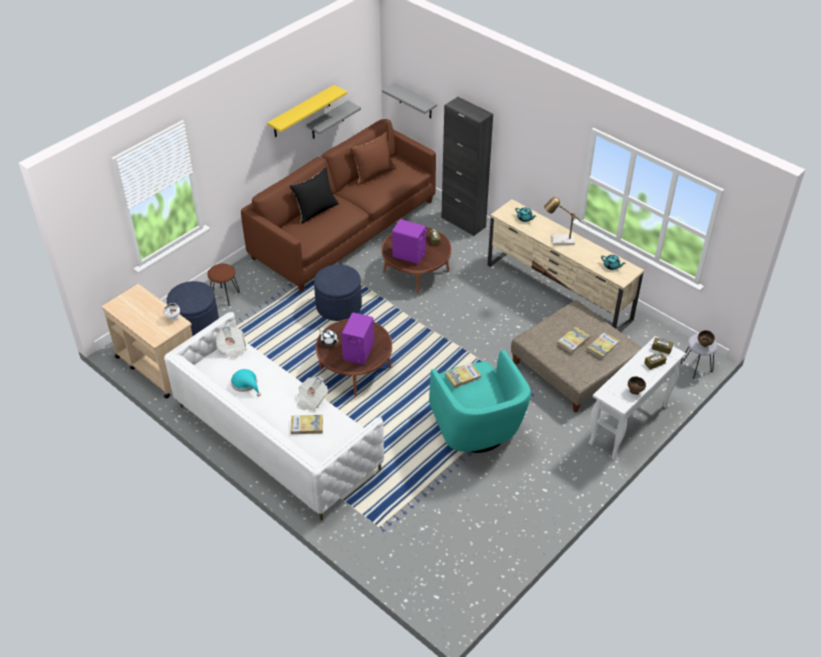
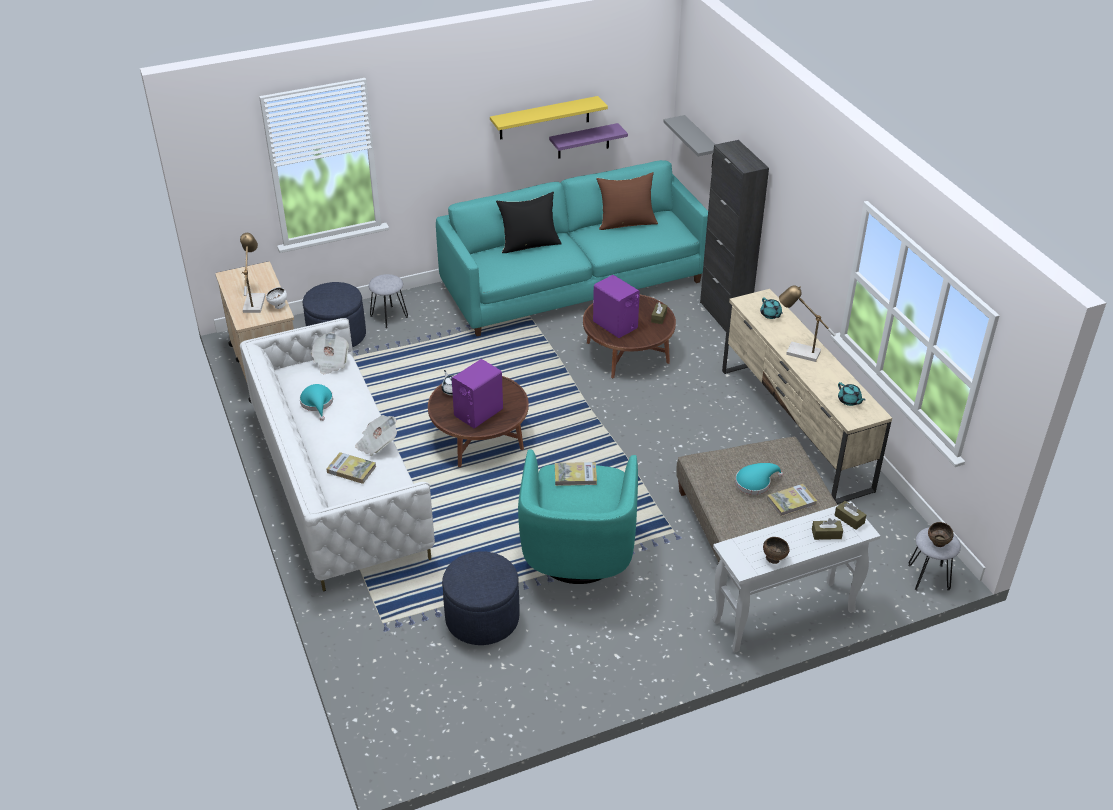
camera: 25 degrees right, 5 degrees down
(151, 320) = (254, 301): none -> table lamp
(225, 296) = (389, 317): brown stool -> grey stool
(327, 120) = (583, 141): grey shelf -> purple shelf
(339, 306) = (508, 364): blue ottoman -> blue ottoman (482, 618)
(344, 229) = (573, 284): brown sofa -> turquoise sofa
(573, 341) = (755, 482): book -> turquoise hat

